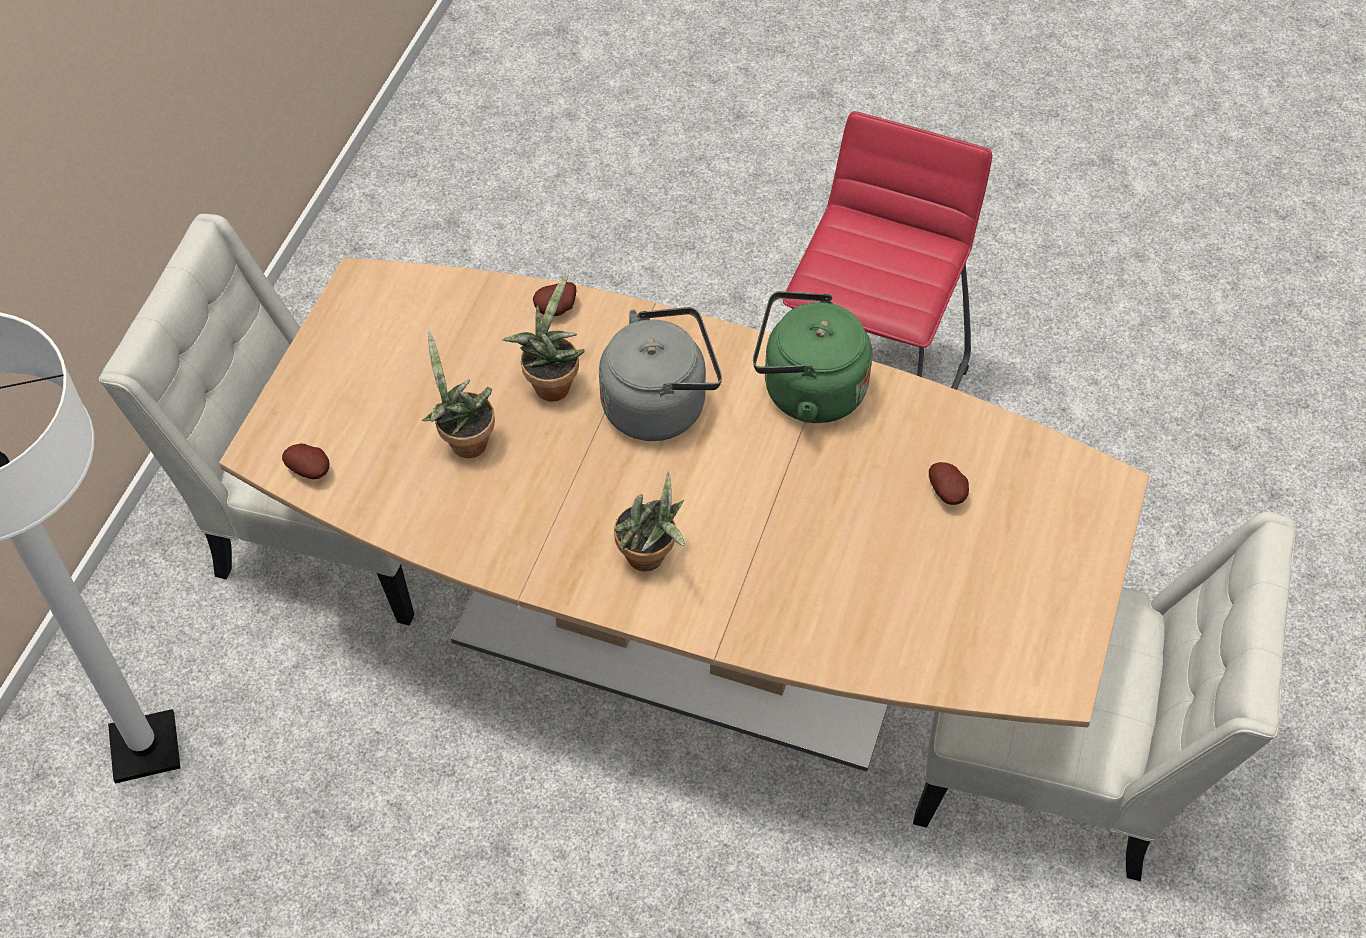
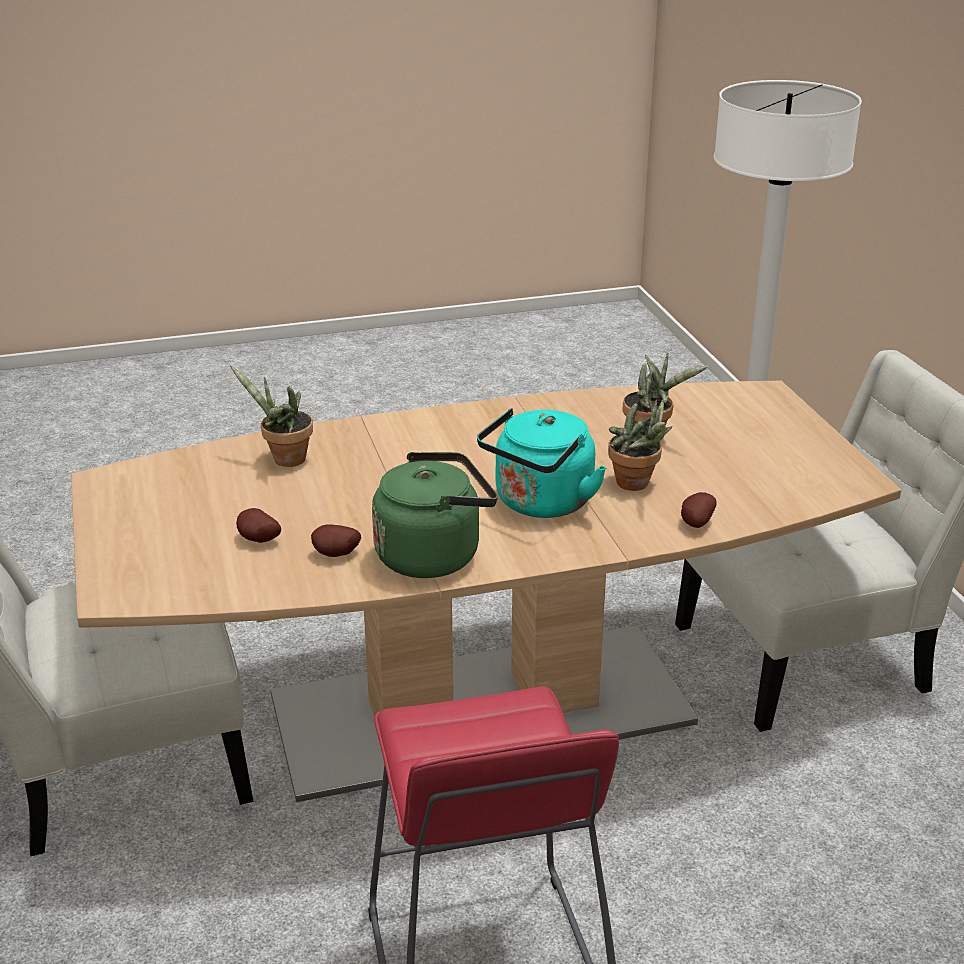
camera: 145 degrees right, 25 degrees down
(311, 470) = (722, 395): potato -> potato (336, 555)
(651, 558) = (451, 436): potted plant -> potted plant (284, 459)
(660, 405) = (540, 504): grey kettle -> turquoise kettle

